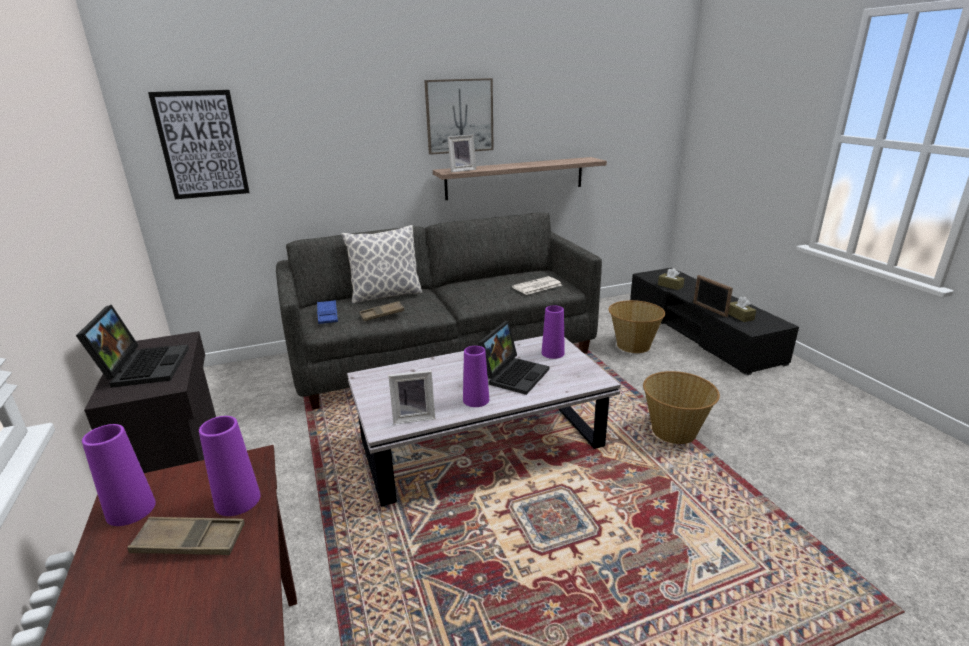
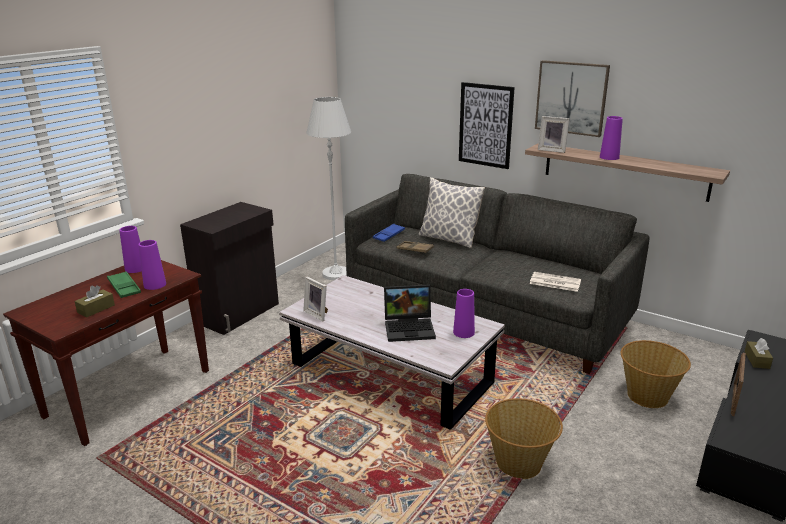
camera: 55 degrees right, 0 degrees up
(143, 366) = (224, 216): laptop -> none
(190, 542) = (124, 288): brown tray -> green tray
(201, 145) = (378, 90): picture -> picture (485, 125)
(240, 402) = (336, 274): none -> white floor lamp
(476, 400) = (360, 326): purple vase -> purple vase (609, 157)
(739, 316) = (751, 424): brown tissue box -> brown tissue box (96, 309)

